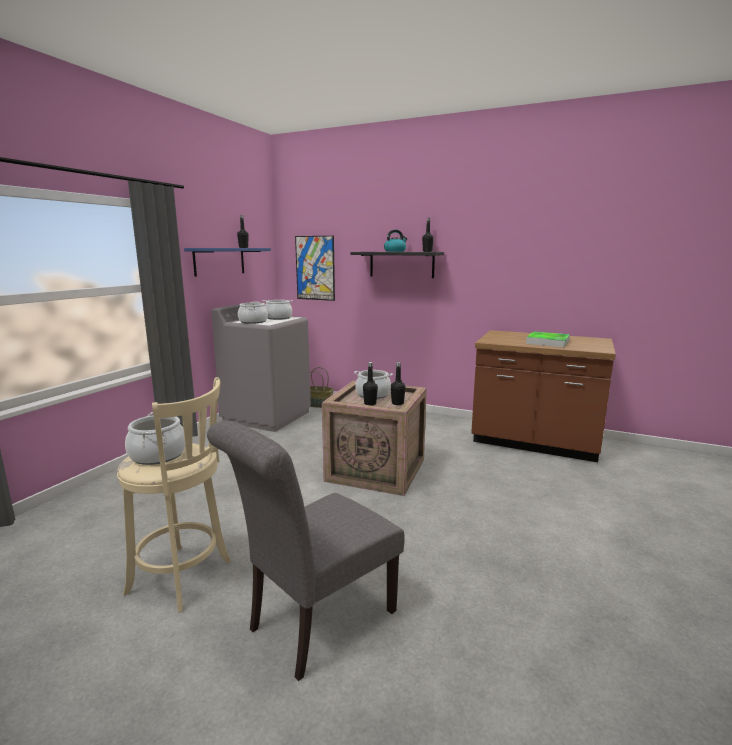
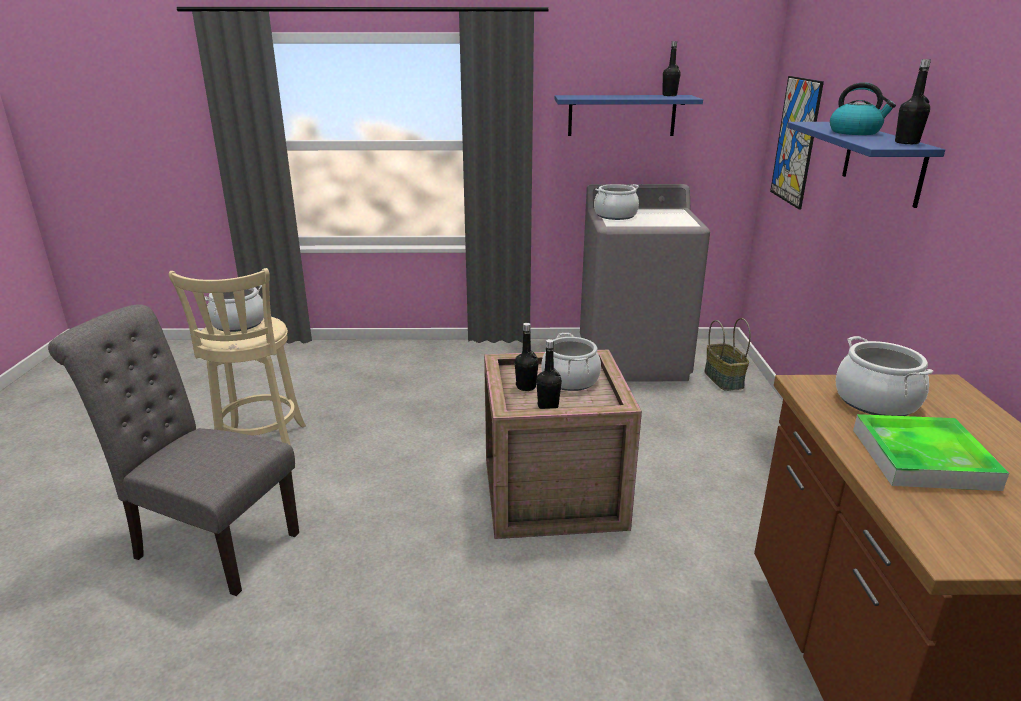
camera: 65 degrees right, 10 degrees up
(278, 318) = (667, 218): cooking pot -> cooking pot (876, 401)
(401, 264) = (882, 162): black shelf -> blue shelf

